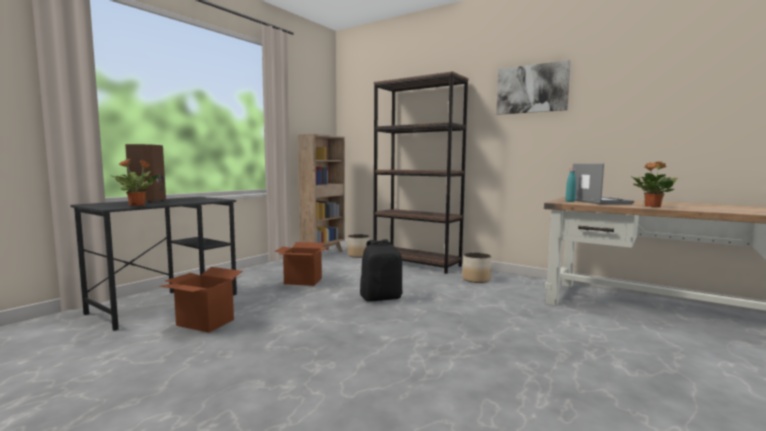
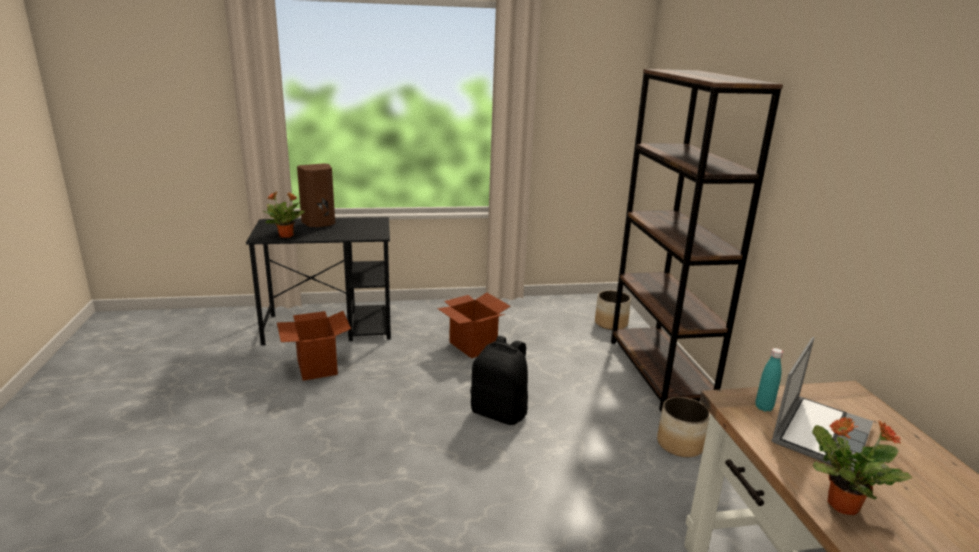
camera: 45 degrees right, 15 degrees up
(323, 253) = (575, 303): brown bookcase -> none
(532, 89) = (867, 137): picture -> none

